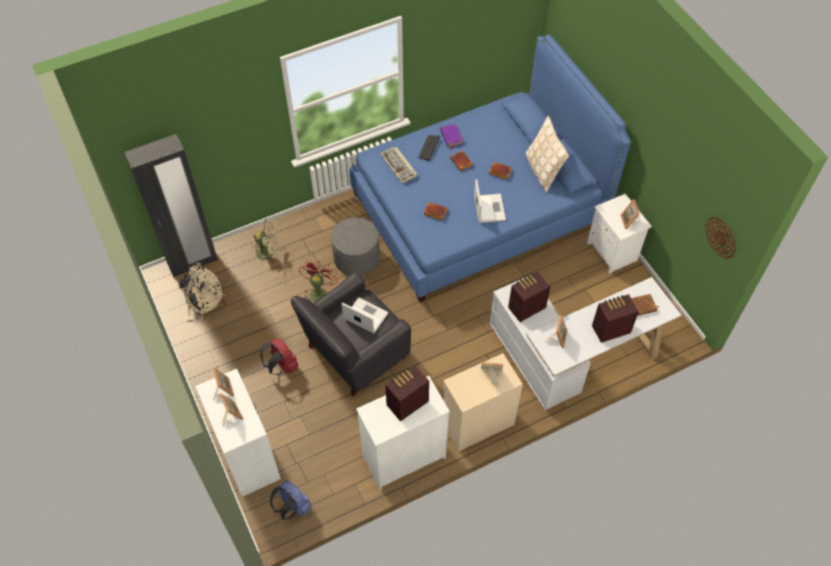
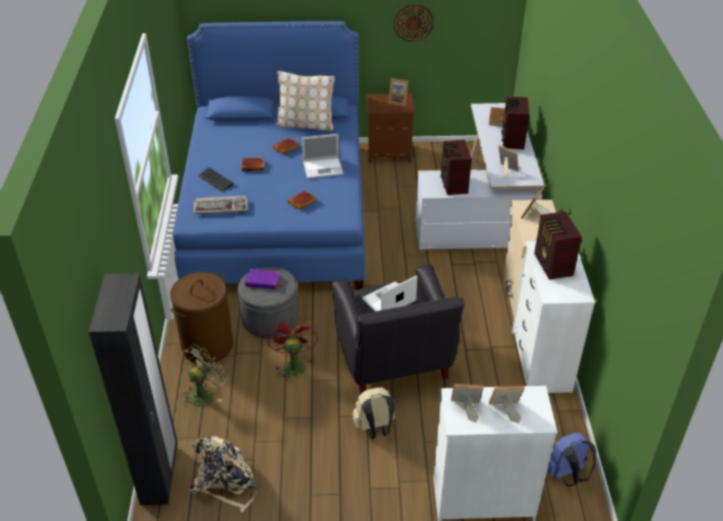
camera: 65 degrees left, 15 degrees down
(282, 366) = (375, 429): red backpack -> beige backpack
(312, 233) = (207, 345): none -> brown laundry basket
(319, 291) = (293, 364): red fan -> red fan turned 45 degrees clockwise
(451, 137) = (215, 163): purple book -> purple book (263, 281)
(489, 208) = (323, 168): laptop -> laptop turned 150 degrees clockwise
(613, 252) = (389, 153): white nightstand -> brown nightstand
(721, 237) = (492, 24): wall clock -> wall clock (413, 22)

